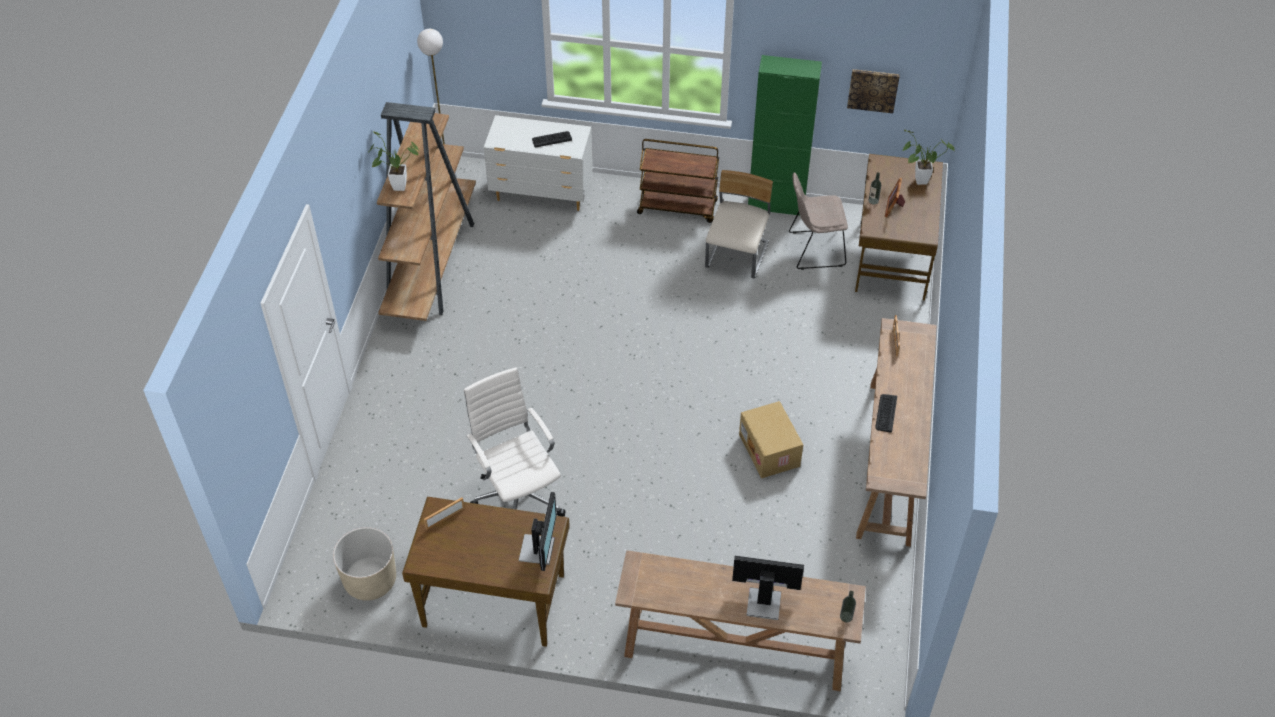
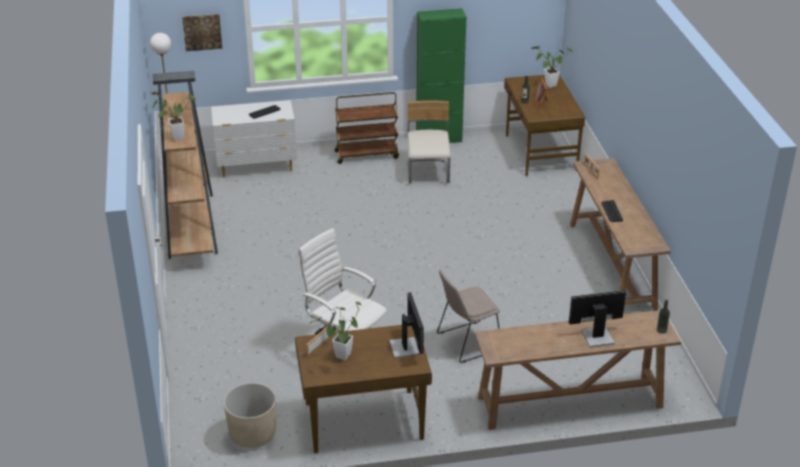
camera: 20 degrees left, 15 degrees down
(461, 542) = (341, 358): none -> potted plant
(770, 450) = (522, 279): cardboard box -> none
(814, 249) = (481, 159): beige chair -> beige chair (466, 343)
(873, 90) = (500, 25): picture -> picture (202, 31)

